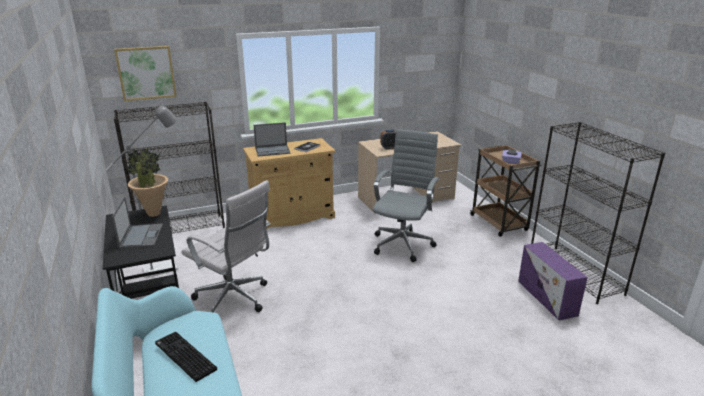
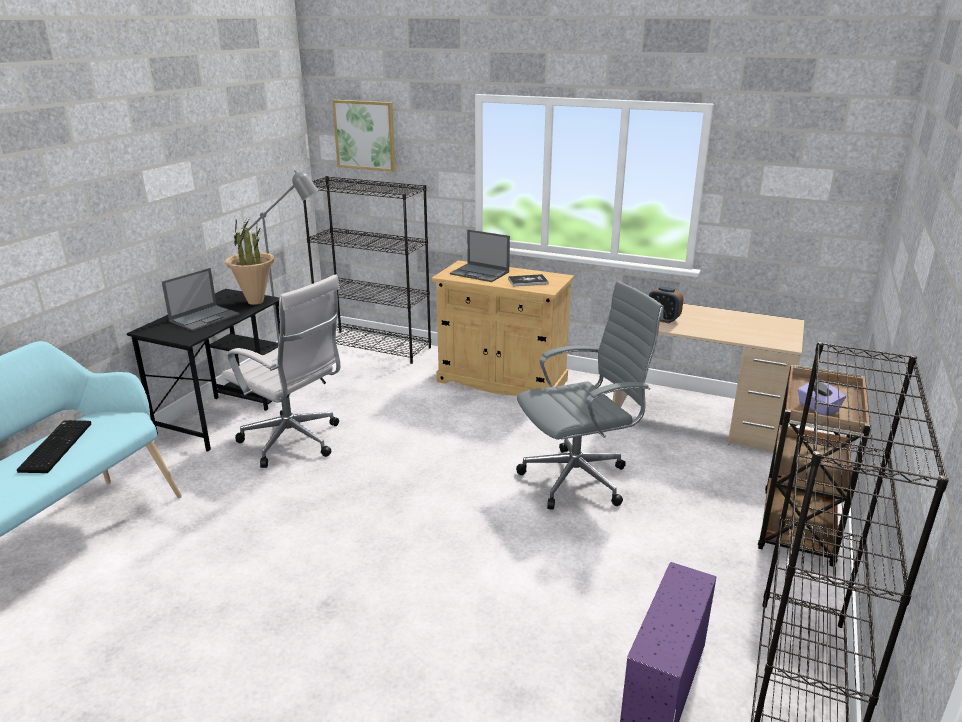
camera: 45 degrees right, 0 degrees up
(234, 300) = (294, 442): white office chair -> white office chair turned 45 degrees counterclockwise

